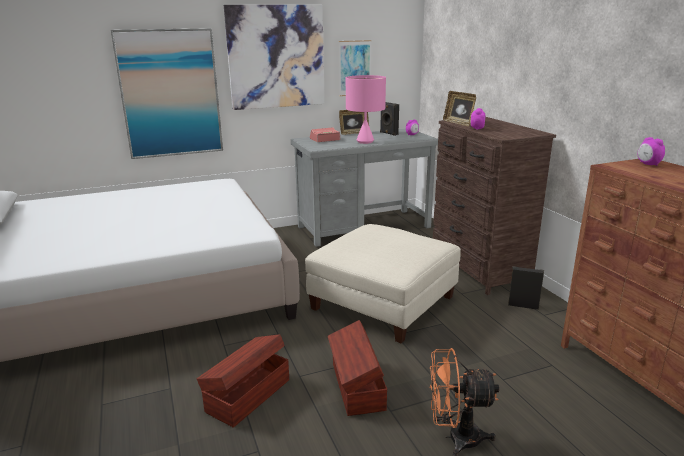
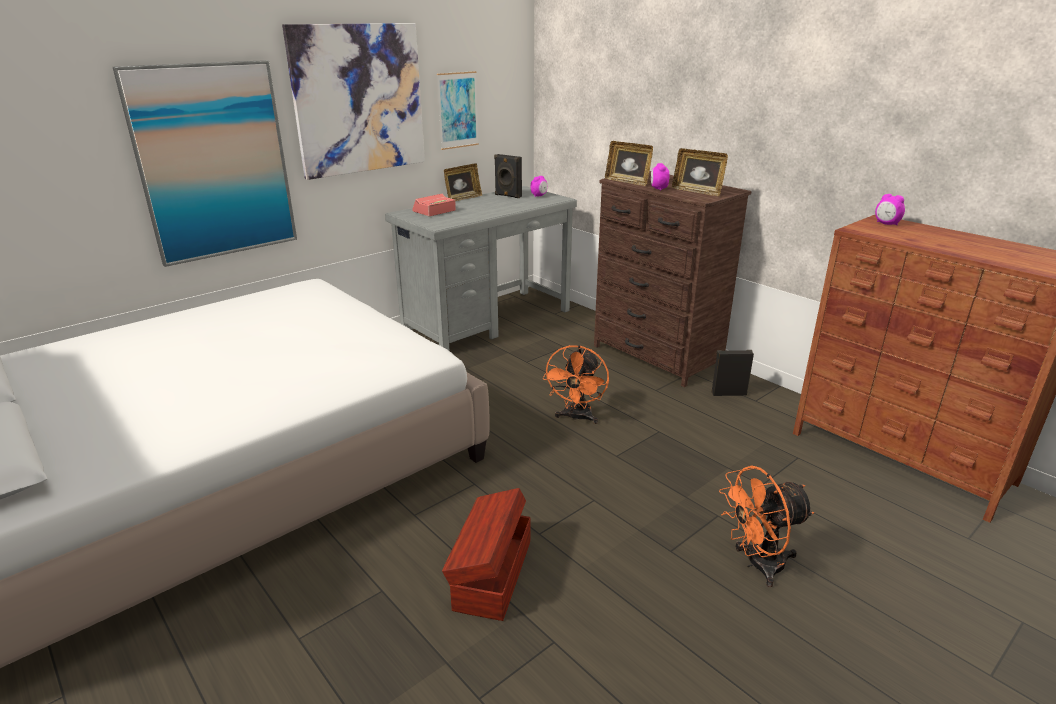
camera: 20 degrees left, 5 degrees up
(356, 387) = (614, 531): brown storage box -> none
(365, 142) = (491, 211): pink table lamp -> none
(383, 302) = (576, 418): beige ottoman -> orange fan
(507, 132) = (697, 191): none -> picture frame

